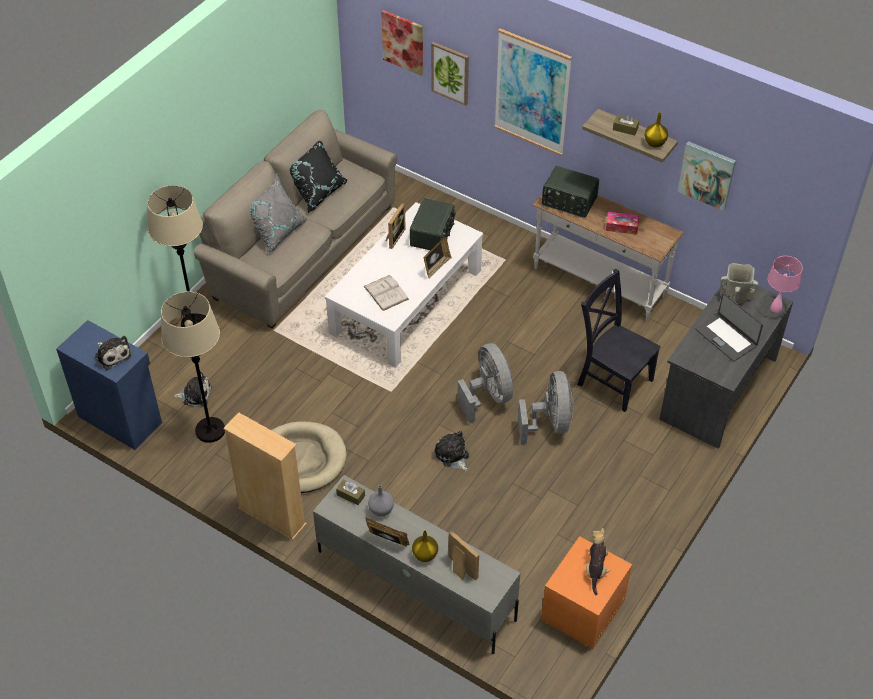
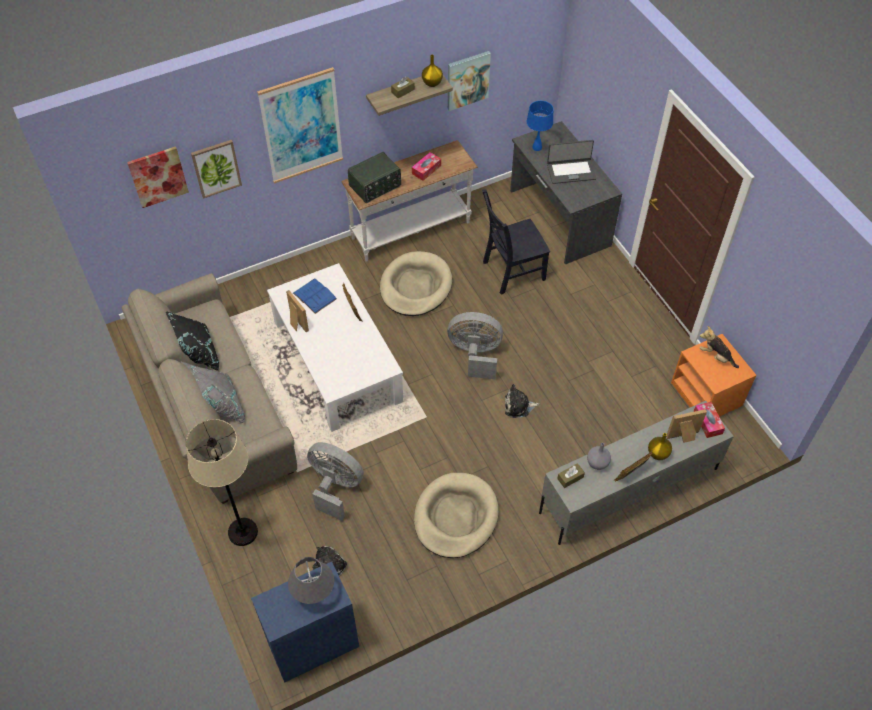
camera: 60 degrees left, 5 degrees up
(112, 355) = (314, 593): plush toy -> grey table lamp
(210, 430) = (377, 573): beige floor lamp -> none
(272, 516) = (503, 564): beige bookcase -> none
(386, 293) = (355, 358): white book -> none
(433, 234) = (314, 296): radio -> blue book
(492, 584) = (707, 422): none -> tissue box
(534, 316) = (415, 286): none -> beige dog bed
(549, 423) = (527, 329): grey fan -> grey fan (335, 486)
(735, 297) = (536, 147): beige vase -> blue table lamp
(776, 308) = (561, 132): pink table lamp -> none

